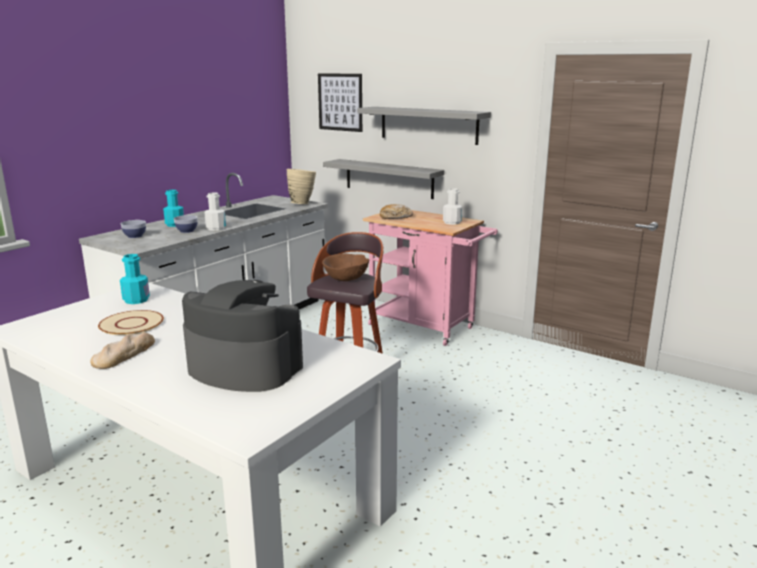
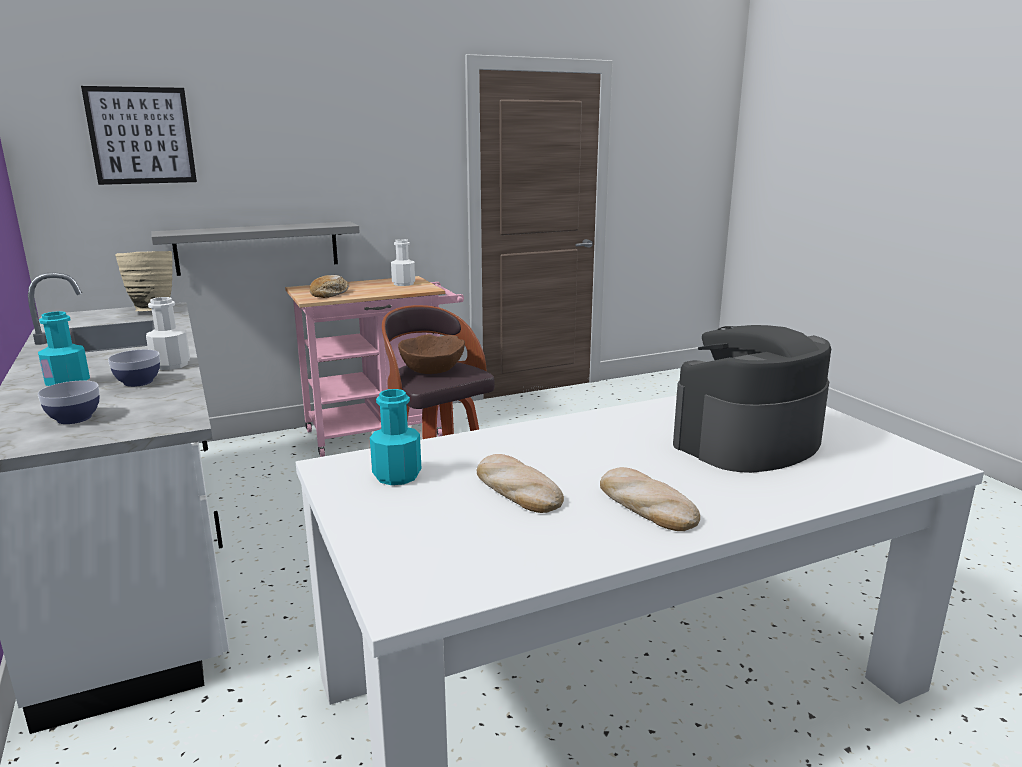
camera: 60 degrees left, 0 degrees up
(131, 324) = (516, 489): beige plate -> bread
(428, 125) = (318, 162): grey shelf -> none

